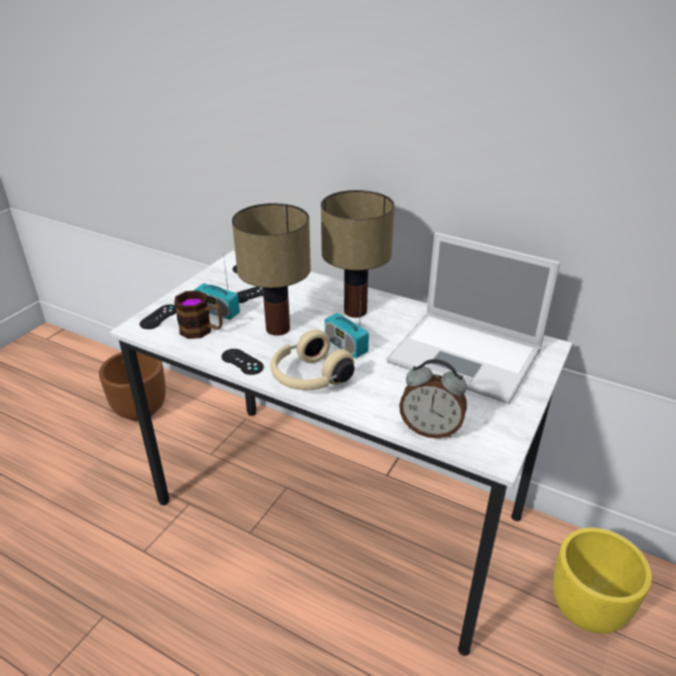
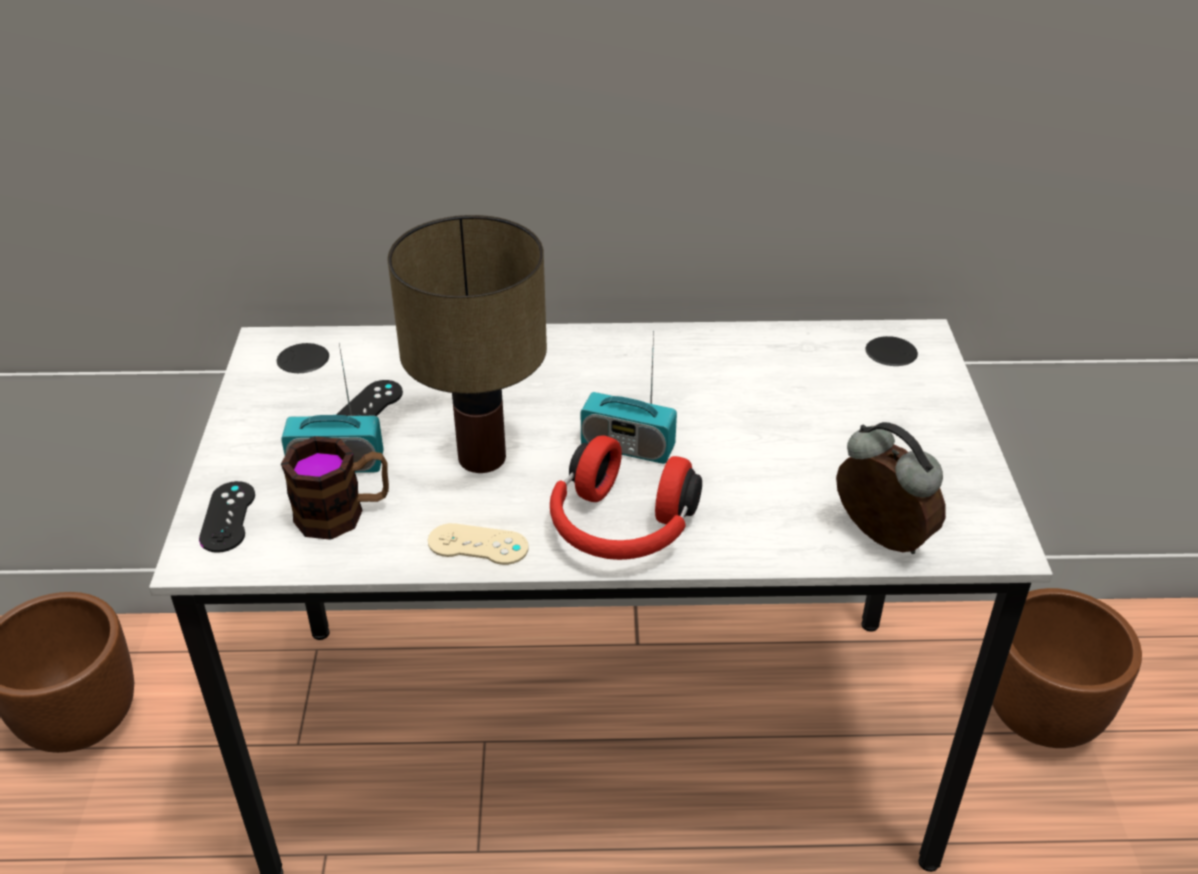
camera: 30 degrees left, 5 degrees up
(242, 362) = (478, 545): black game controller -> beige game controller
(309, 378) = (620, 528): beige headphones -> red headphones
(356, 312) = (587, 378): table lamp -> none
(430, 429) = (879, 539): alarm clock -> alarm clock turned 120 degrees counterclockwise
(467, 356) = (827, 395): laptop -> none
(588, 609) = (1043, 717): yellow planter -> brown planter

